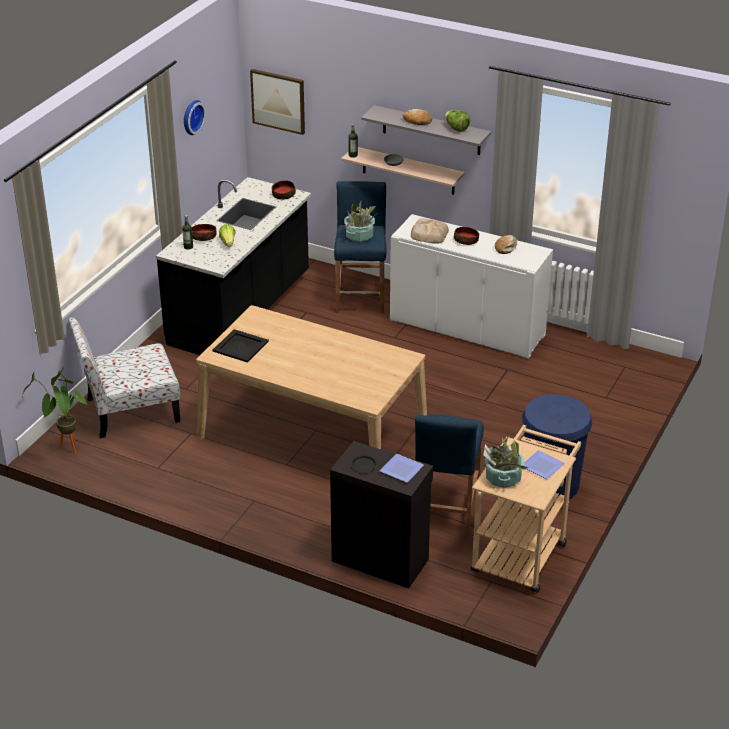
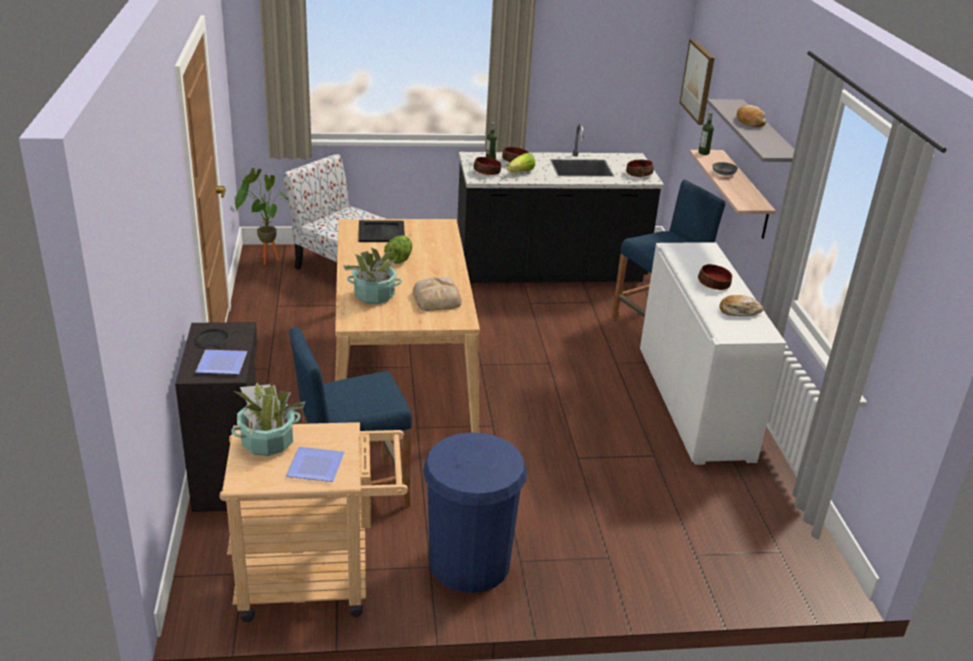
camera: 55 degrees right, 5 degrees down
(191, 117) = (582, 47): wall clock -> none
(211, 257) = (487, 172): none -> bowl
(359, 236) = (660, 242): potted plant -> potted plant (374, 295)
(428, 234) = (692, 260): bread -> bread (437, 298)
(456, 128) = (773, 141): lettuce -> lettuce (399, 258)

